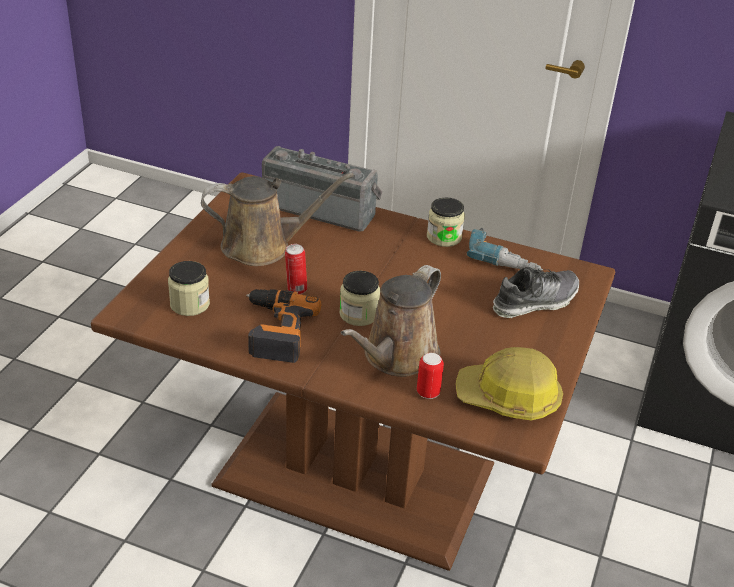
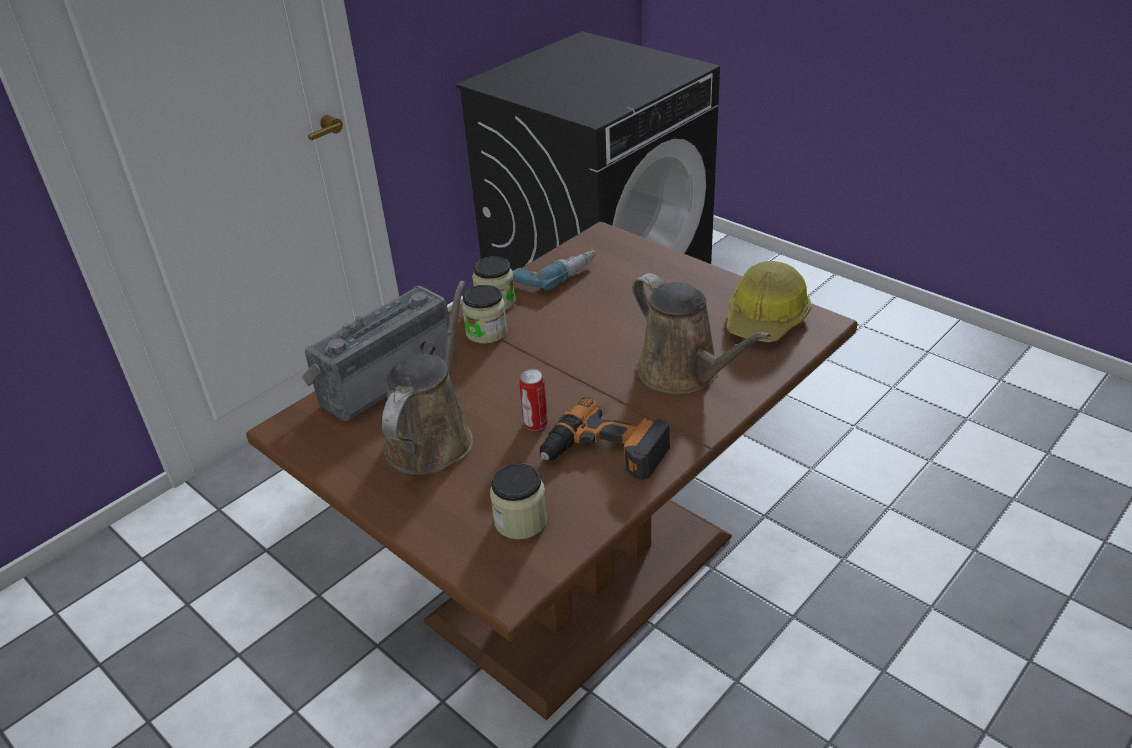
camera: 65 degrees left, 0 degrees up
(359, 314) = (602, 385): jar -> jar (486, 332)
(428, 392) = (745, 364): can -> none
(535, 302) = (631, 273): shoe -> none

